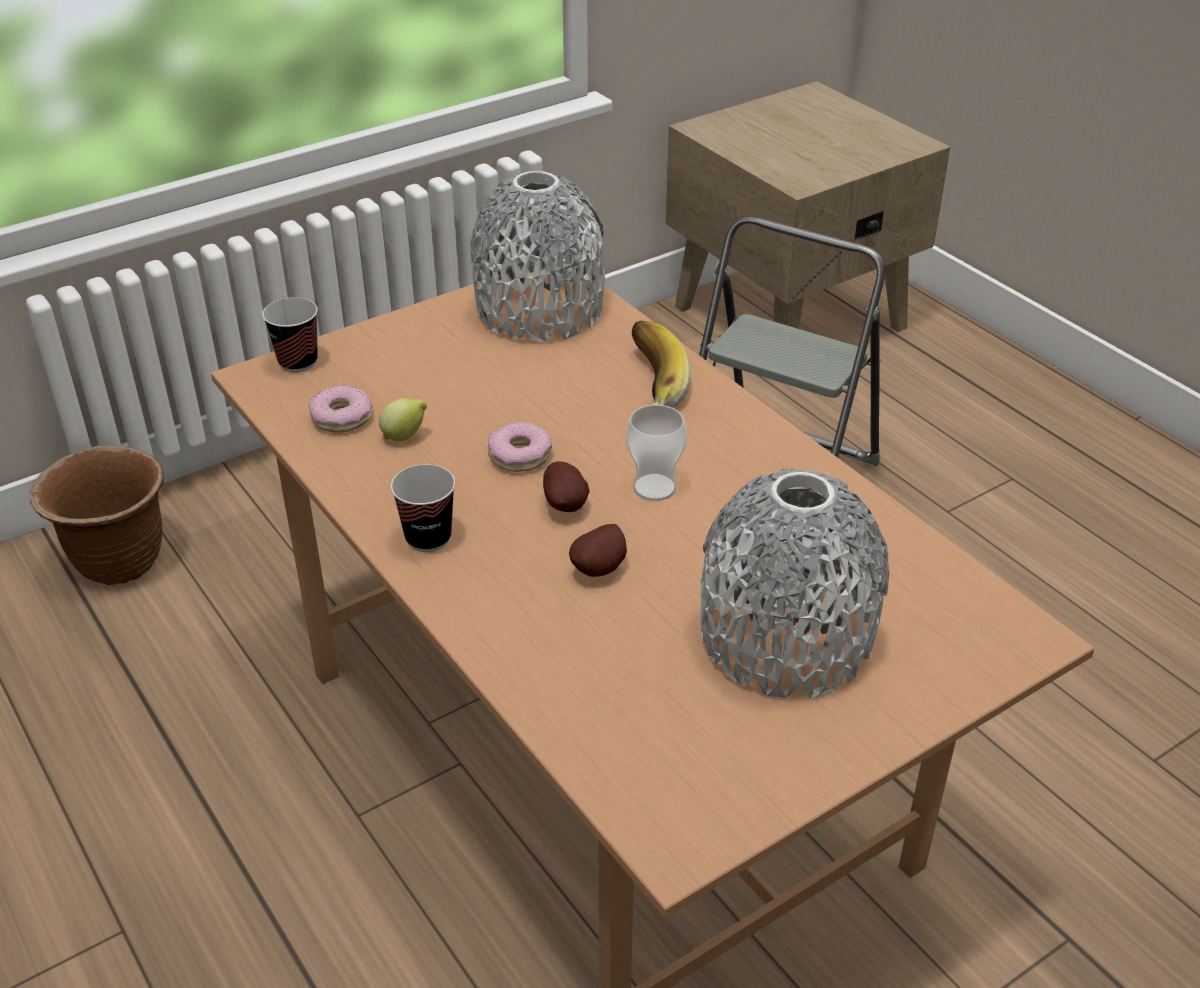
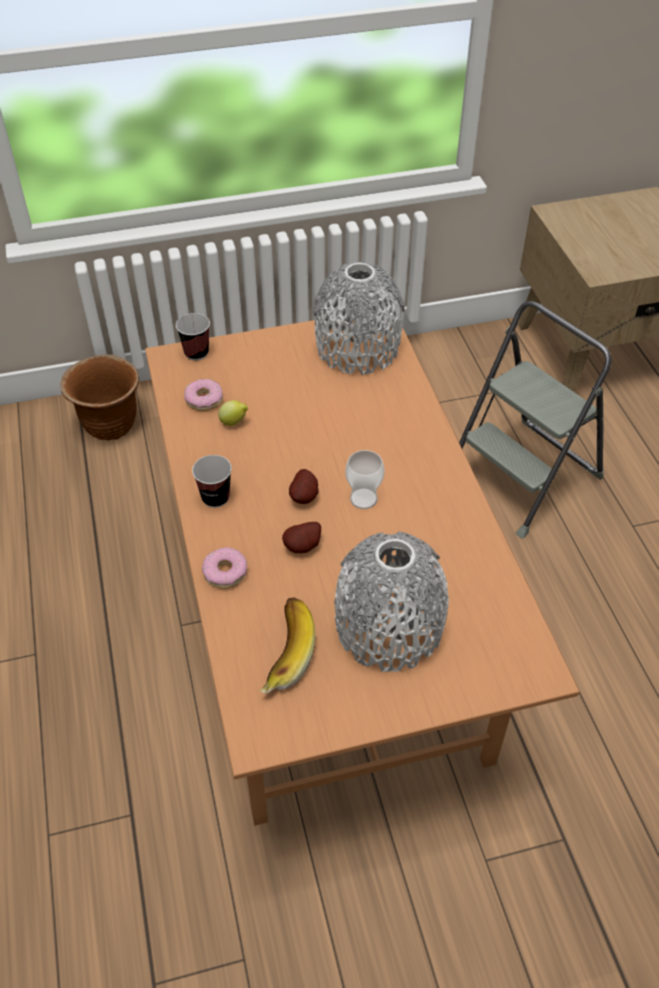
camera: 20 degrees right, 10 degrees up
(519, 455) = (294, 454): donut -> donut (225, 572)
(649, 383) = (398, 421): banana -> banana (282, 653)

